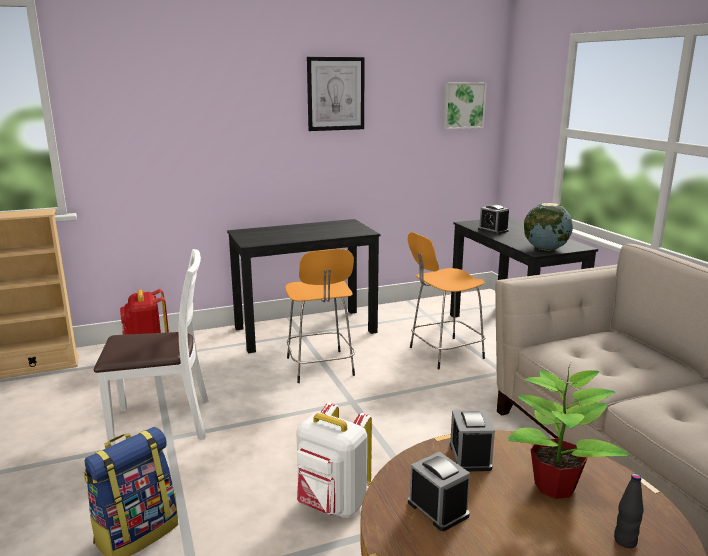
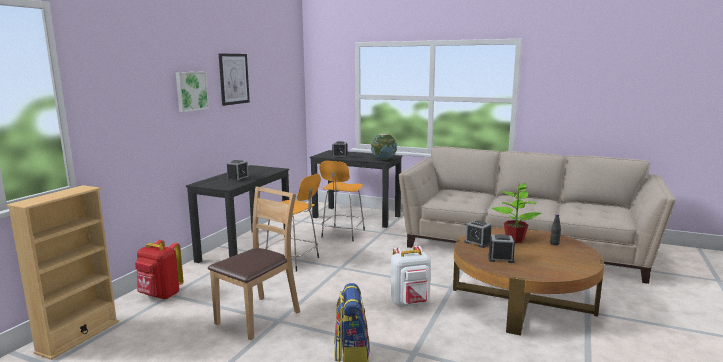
camera: 45 degrees left, 5 degrees down
(163, 422) = (258, 317): white chair -> brown chair
(290, 234) = (238, 178): none -> alarm clock
(463, 105) = (289, 84): picture -> picture (191, 91)

